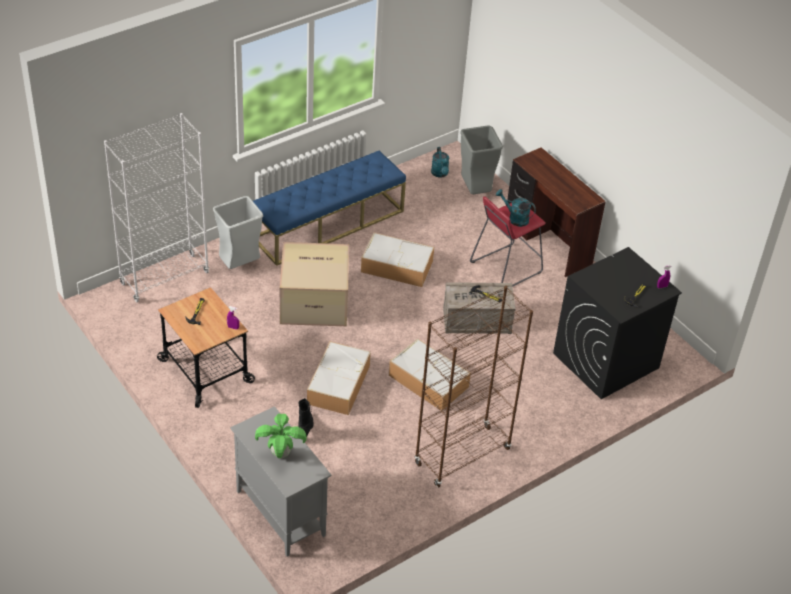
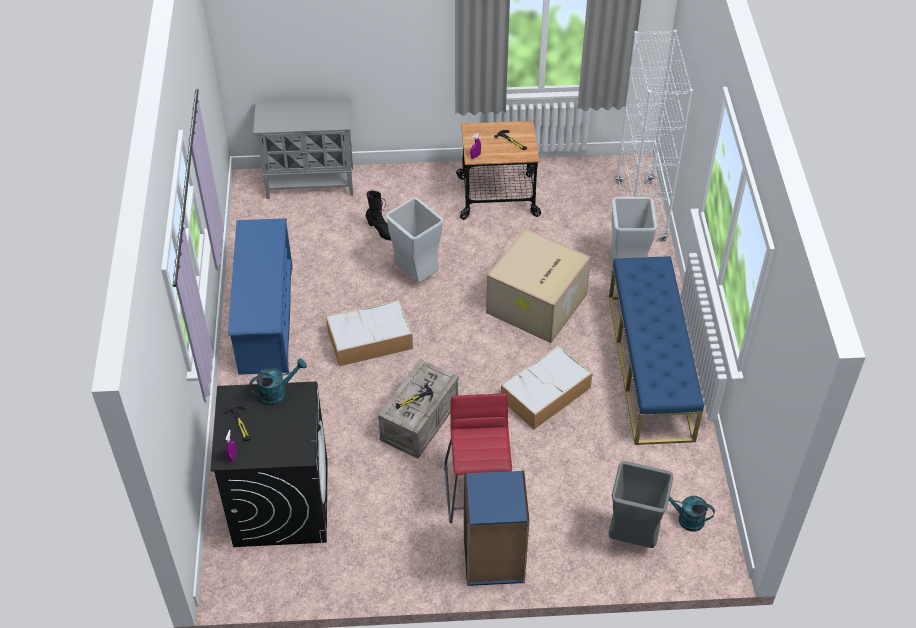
camera: 125 degrees right, 5 degrees up
(281, 454) = (298, 114): potted plant -> none
(338, 384) = (417, 275): storage box -> grey trash can
(462, 457) = (266, 319): brown bookcase -> blue shoe rack
(515, 218) = (478, 443): turquoise watering can -> turquoise watering can (277, 392)
(547, 243) = (493, 560): brown desk -> blue bookcase

